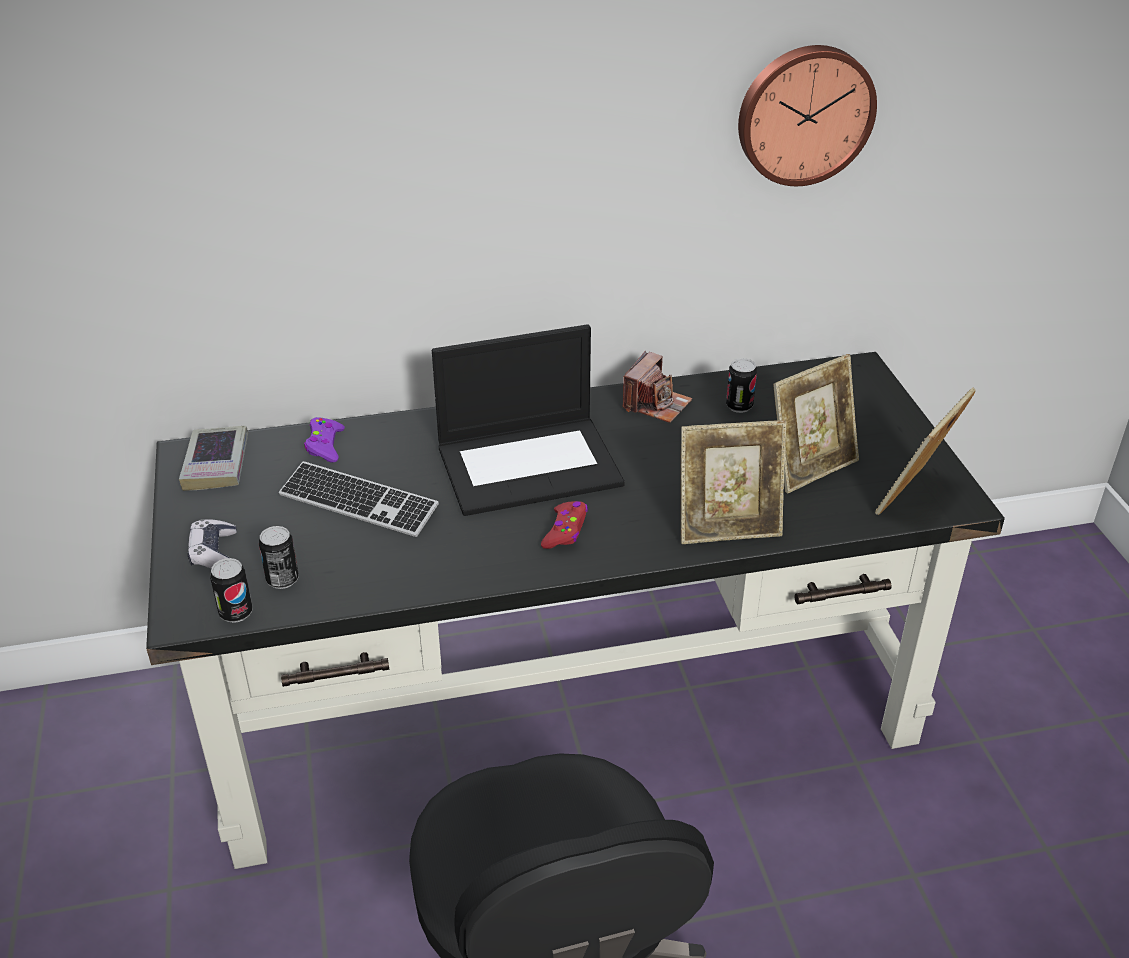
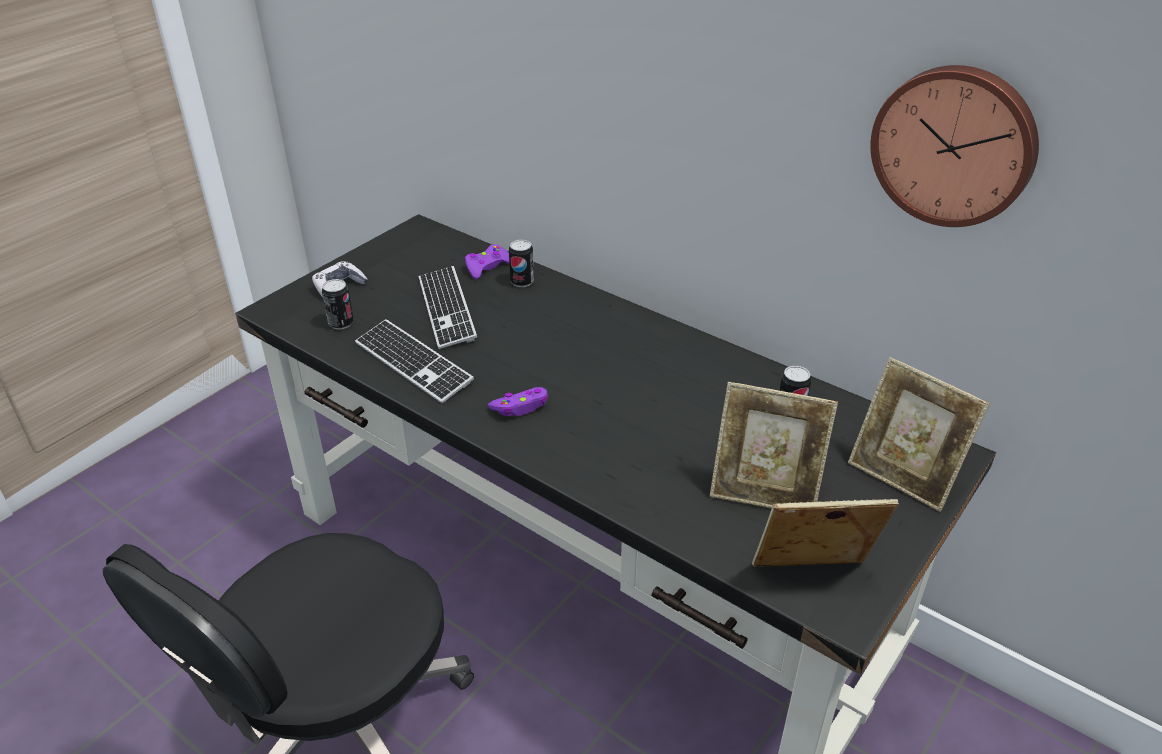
camera: 50 degrees right, 0 degrees up
(216, 464) = (421, 242): book -> none
(236, 613) = (294, 324): can -> can (522, 282)
(416, 563) = (413, 363): none -> keyboard
(530, 464) = (576, 353): laptop -> none
(565, 531) = (520, 407): red game controller -> purple game controller
(656, 404) = (729, 372): camera -> none
(728, 528) = (623, 485): picture frame -> picture frame (903, 477)

